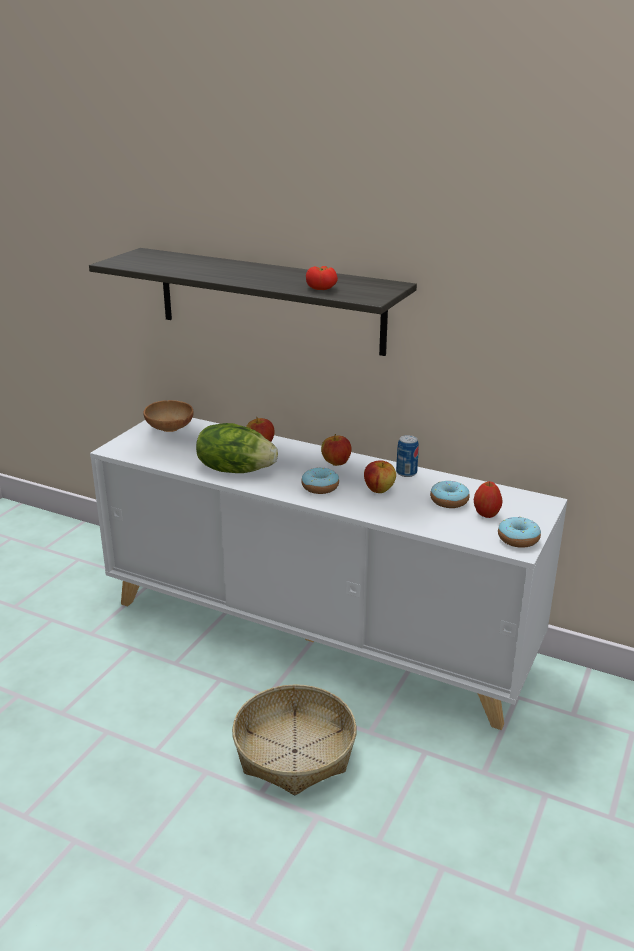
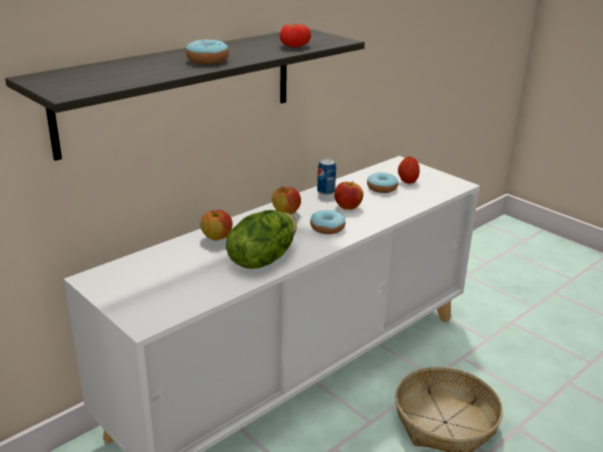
camera: 70 degrees left, 0 degrees up
(169, 430) = (129, 280): brown bowl -> none
(518, 539) = (447, 181): donut -> donut (207, 60)

